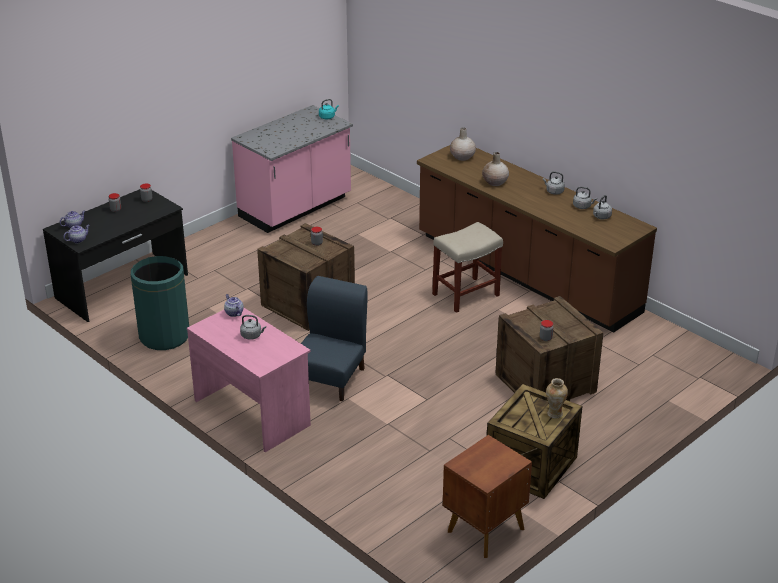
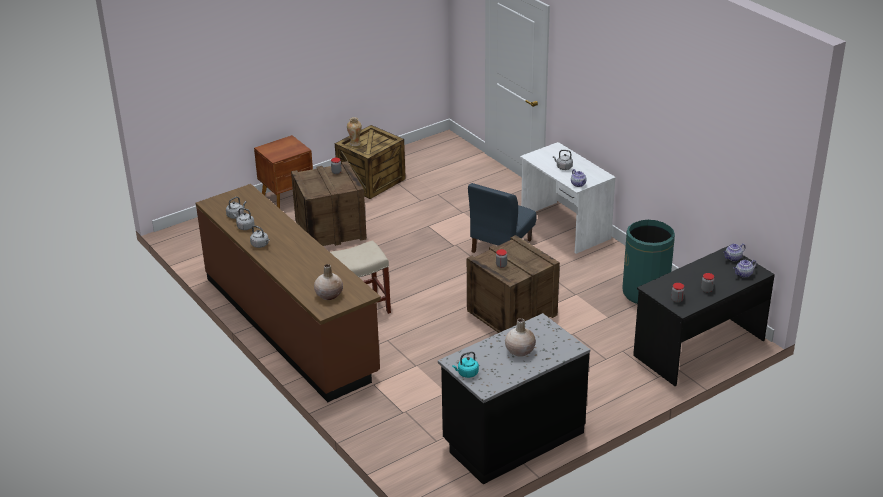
camera: 170 degrees left, 0 degrees up
(252, 412) = (564, 227): pink desk -> white desk
(296, 208) = (512, 438): pink counter -> black counter
(484, 530) = (418, 153): brown nightstand -> brown nightstand (287, 198)
(495, 182) = (312, 260): beige vase -> beige vase (520, 351)

